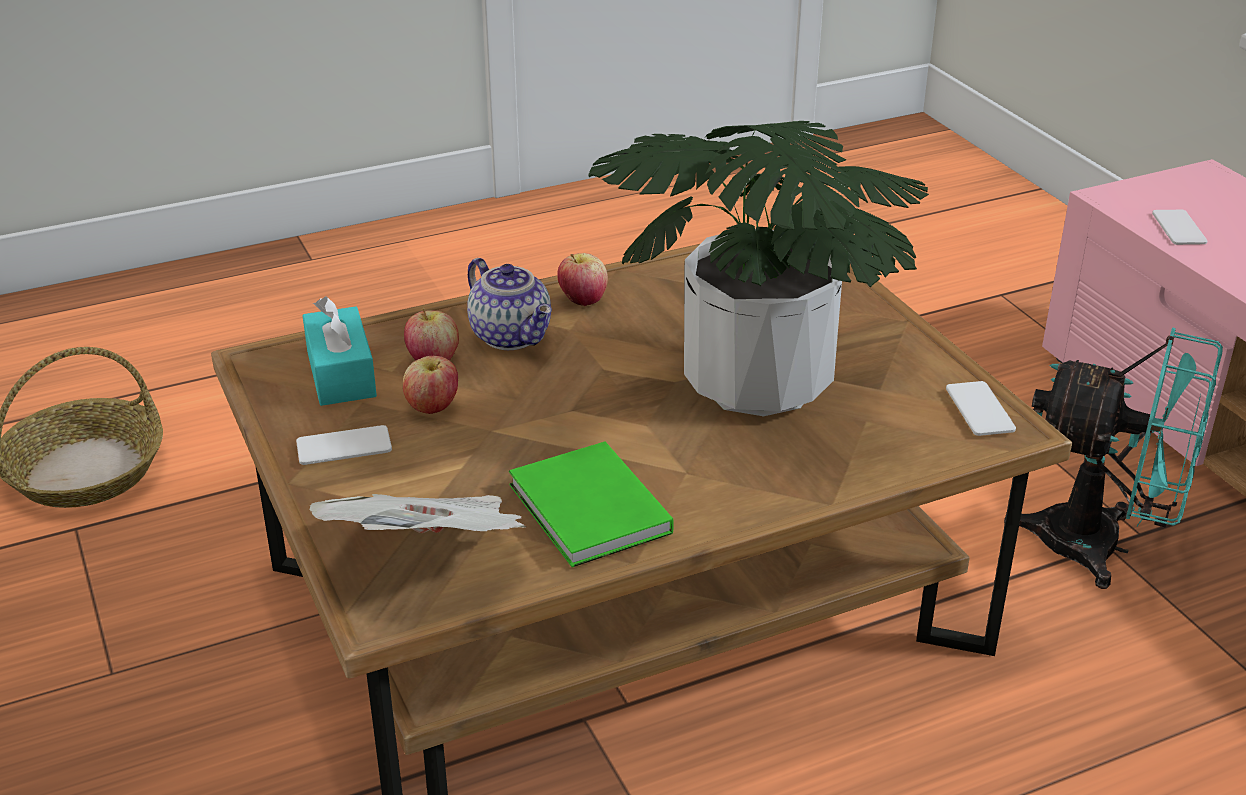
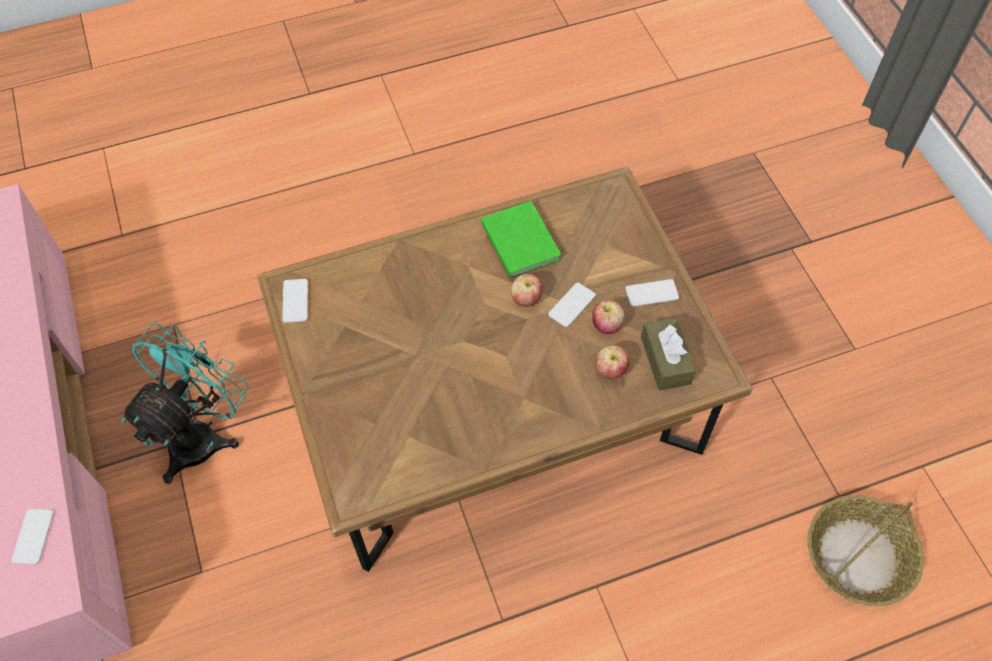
camera: 175 degrees left, 25 degrees up
(341, 374) = (665, 360): turquoise tissue box -> brown tissue box
(431, 556) = (597, 219): newspaper -> none
(491, 429) = (572, 305): none -> phone
(513, 336) = (561, 393): teapot -> none
(583, 300) = (514, 431): apple -> apple (526, 299)
(757, 382) = (414, 336): potted plant -> none
(1102, 547) = (203, 434): turquoise fan -> turquoise fan turned 90 degrees clockwise

